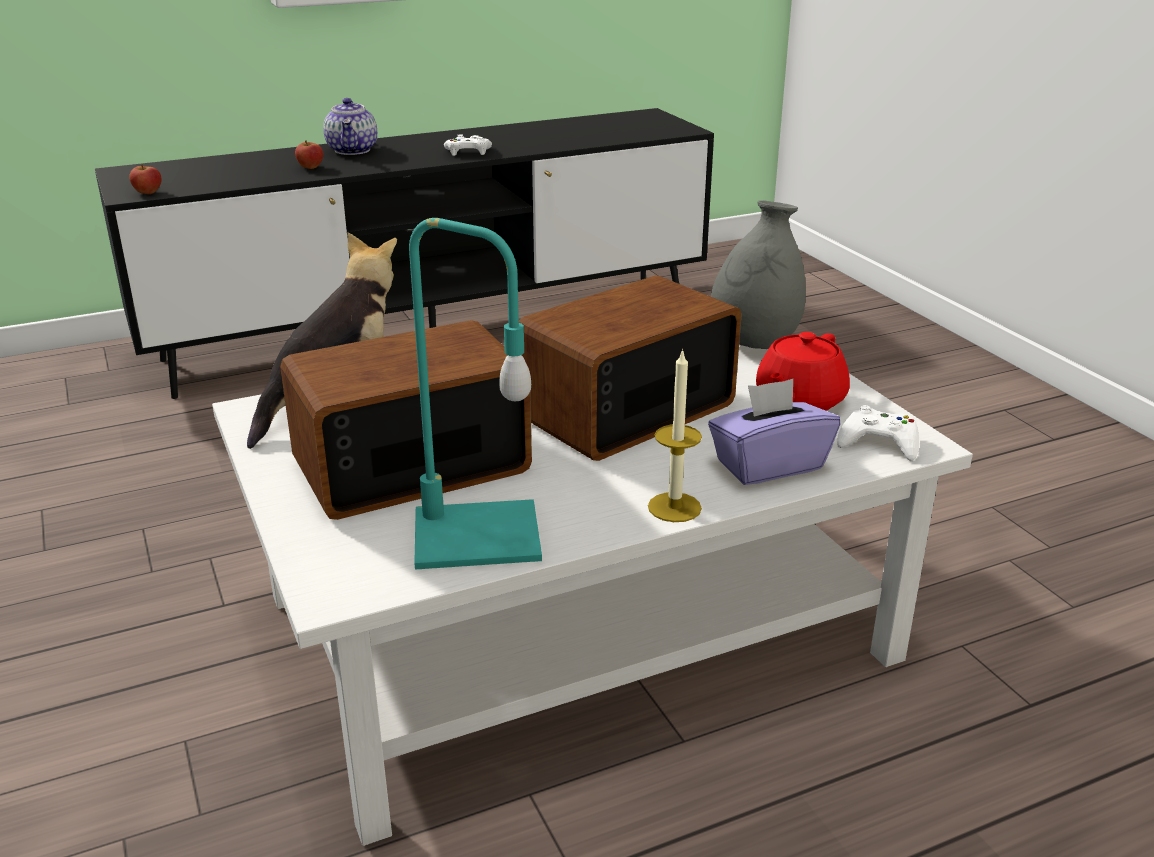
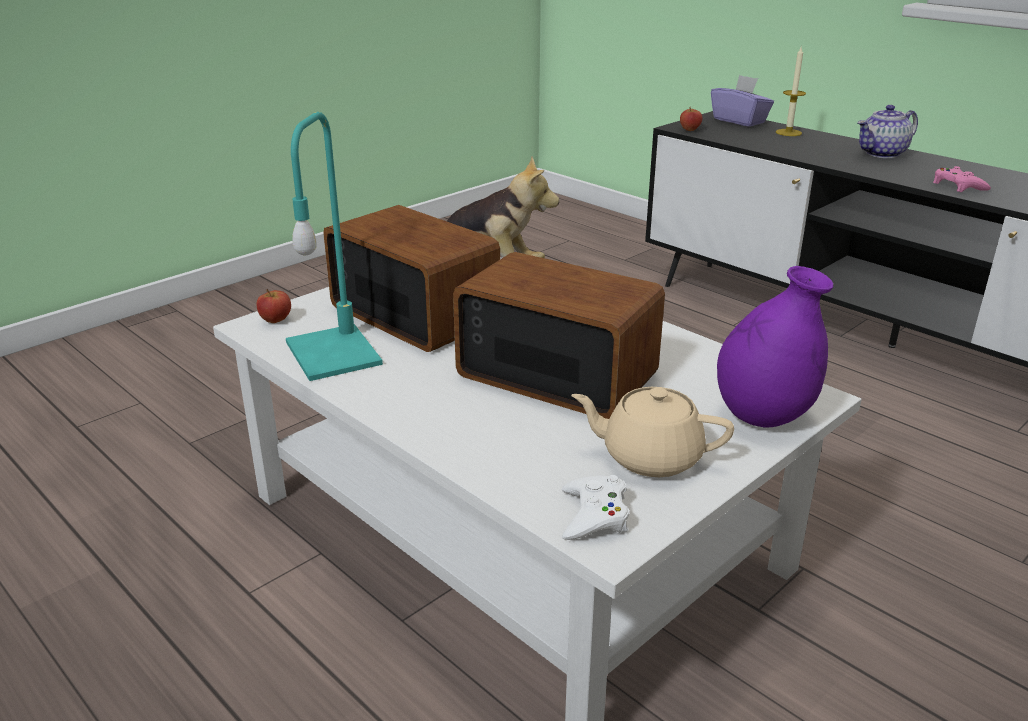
camera: 70 degrees right, 0 degrees up
(310, 167) = (816, 152): apple -> apple (276, 320)
(468, 152) = (958, 186): white game controller -> pink game controller
(674, 507) = (406, 420): candle -> candle (788, 132)
(755, 343) = (763, 416): grey vase -> purple vase
(768, 465) = (503, 455): purple tissue box -> purple tissue box (739, 121)
(798, 401) = (650, 457): red teapot -> beige teapot

